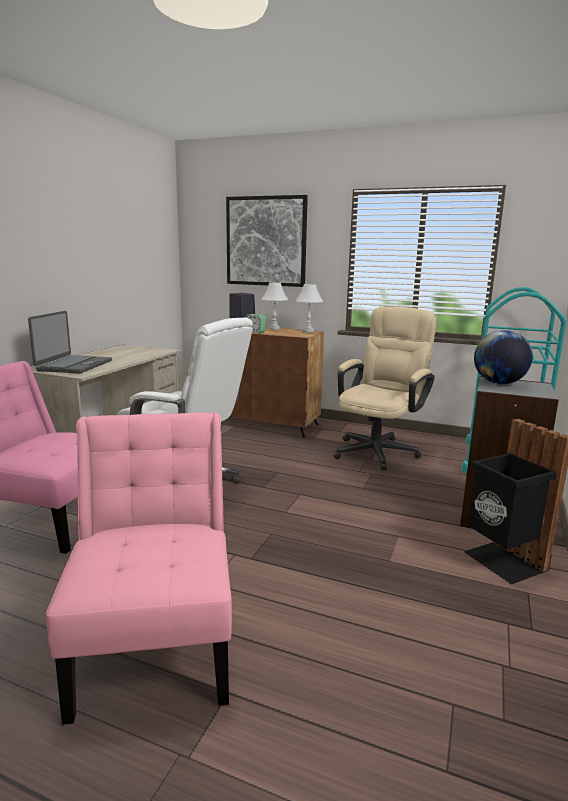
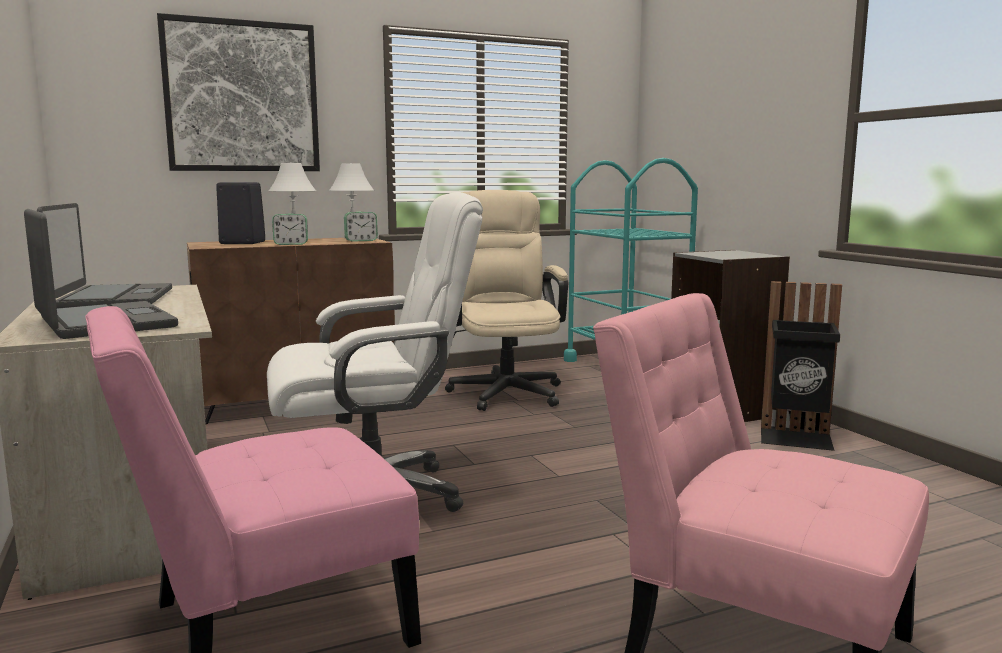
camera: 45 degrees left, 5 degrees down
(124, 353) = (113, 299): none -> laptop
(300, 334) = (361, 240): none -> alarm clock
(499, 383) = (710, 254): globe -> none

